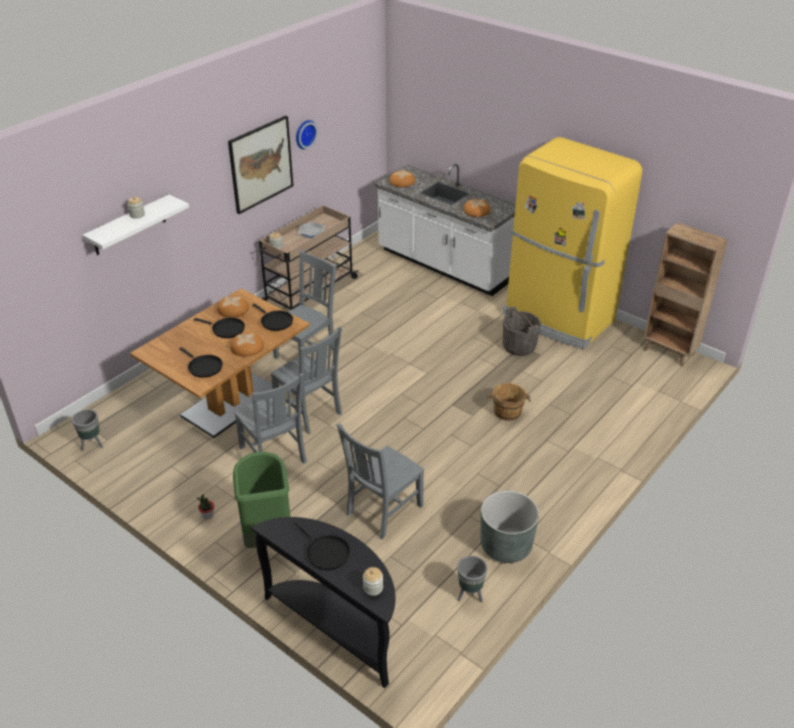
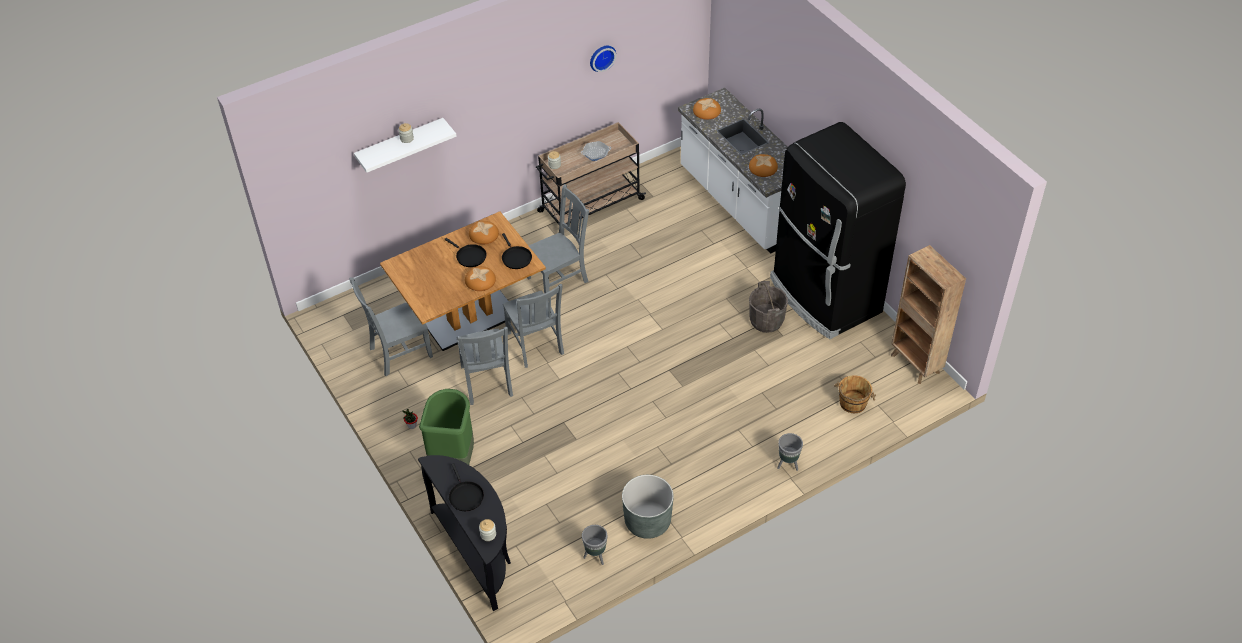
camera: 20 degrees right, 10 degrees up
(92, 445) = (339, 332): grey planter -> grey planter (788, 465)
(203, 367) = (436, 293): black frying pan -> none
(261, 164) = (547, 87): picture -> none
(382, 511) = (557, 460): grey chair -> grey chair (398, 353)
(507, 412) = (717, 391): brown bucket -> brown bucket (852, 403)
(558, 318) = (824, 296): yellow fridge -> black fridge

